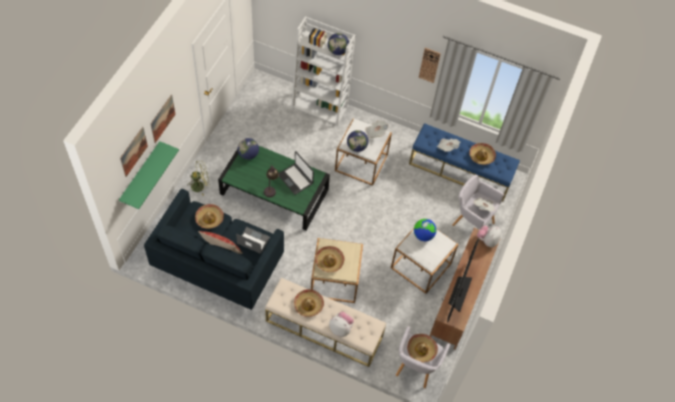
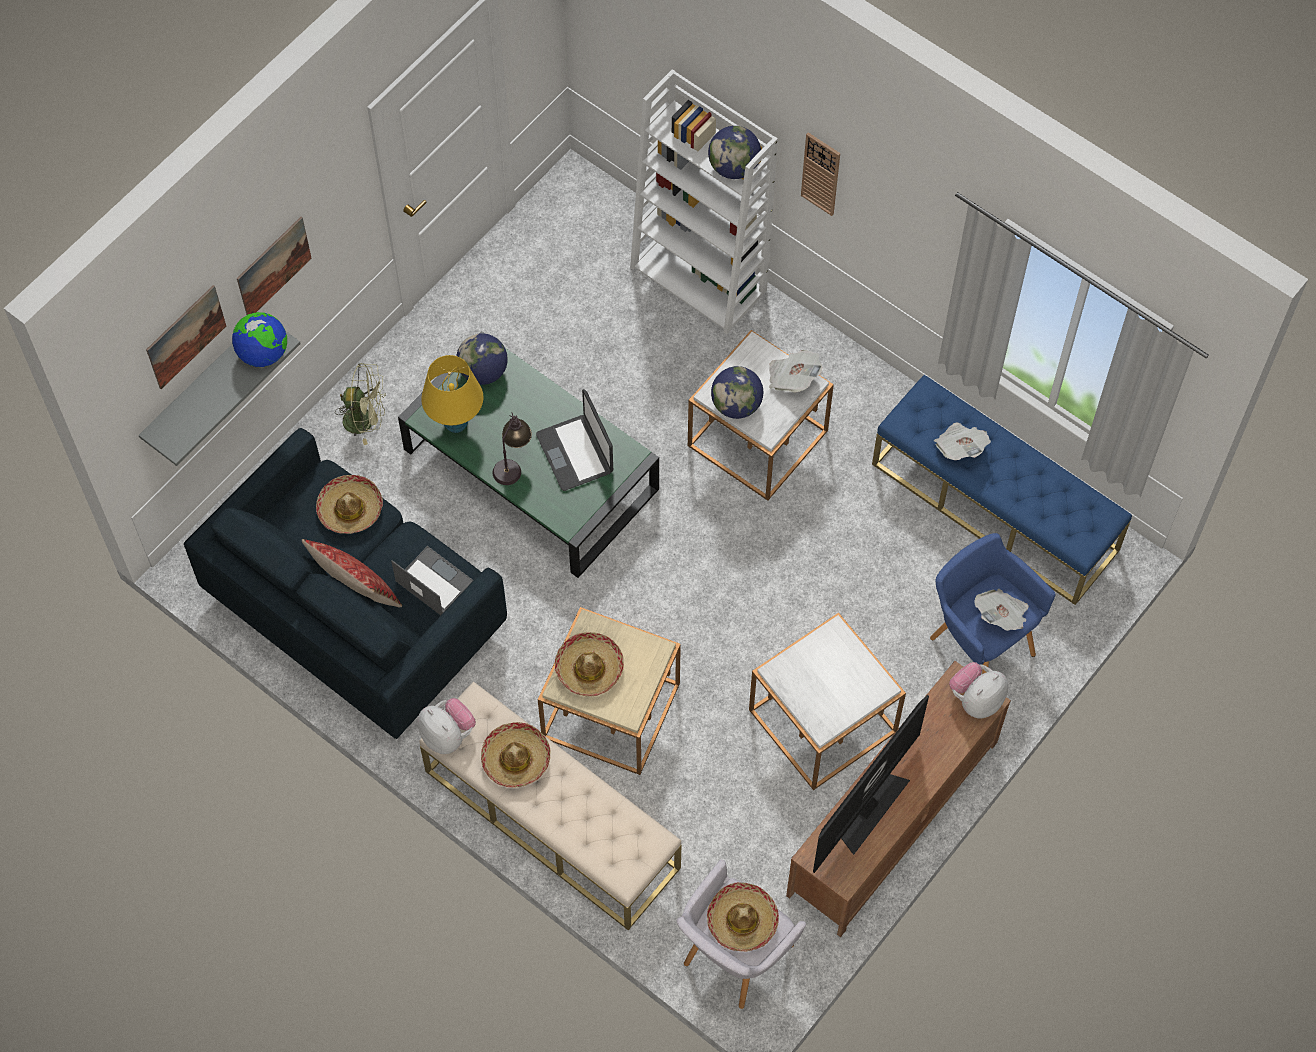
camera: 20 degrees right, 5 degrees up
(140, 174) = (204, 384): green shelf -> grey shelf
(243, 177) = (456, 423): none -> yellow table lamp
(341, 328) = (573, 829): plush toy -> plush toy (447, 735)
(423, 235) = (827, 654): globe -> globe (263, 353)
(429, 65) = (938, 246): wall clock -> wall clock (821, 173)
(471, 222) = (979, 641): grey armchair -> blue armchair
(481, 156) = (1038, 486): hat -> none

